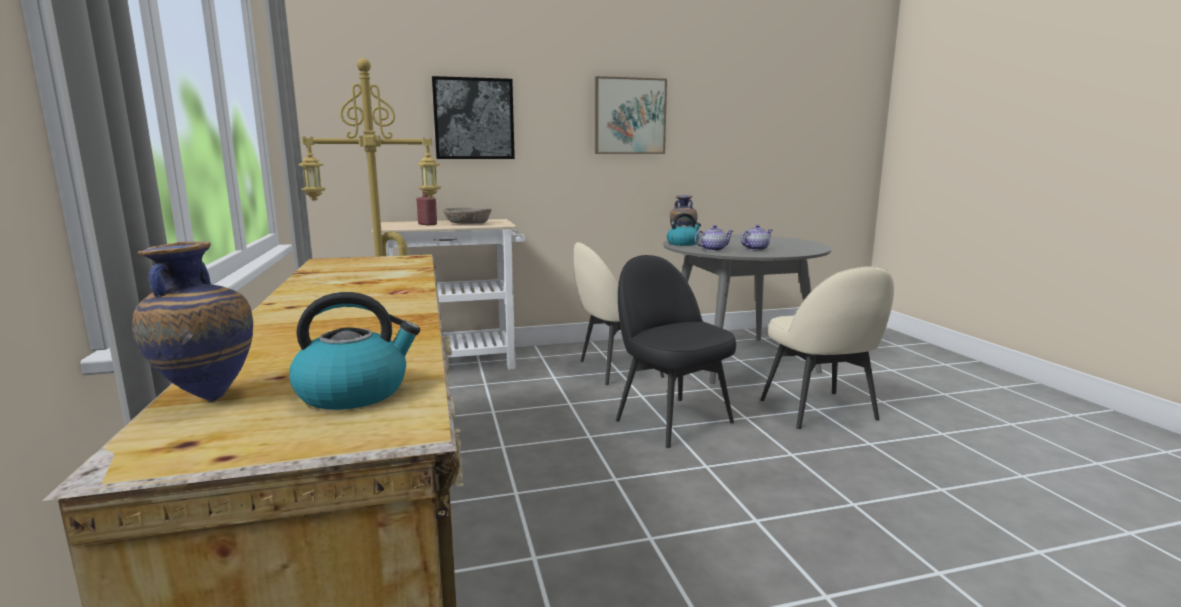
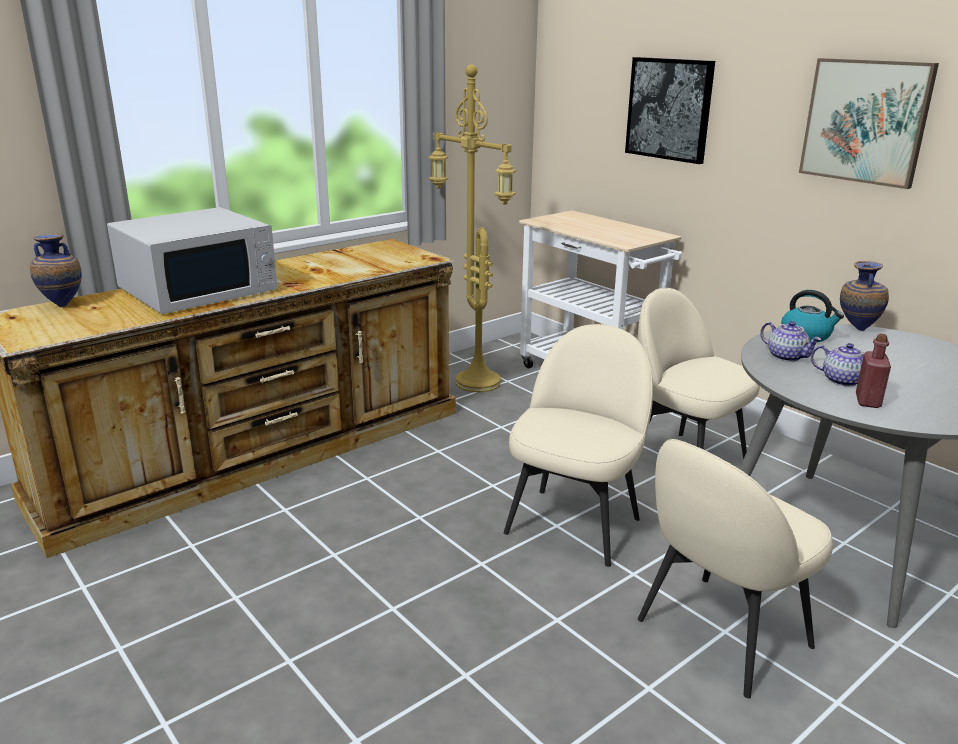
camera: 65 degrees right, 10 degrees up
(333, 322) = (199, 290): none -> white microwave
(354, 392) = (69, 324): kettle -> none
(427, 224) = (581, 224): red bottle -> red bottle (867, 401)
(468, 223) = (611, 233): beige bowl -> none
(672, 420) = (574, 524): black chair -> beige chair

